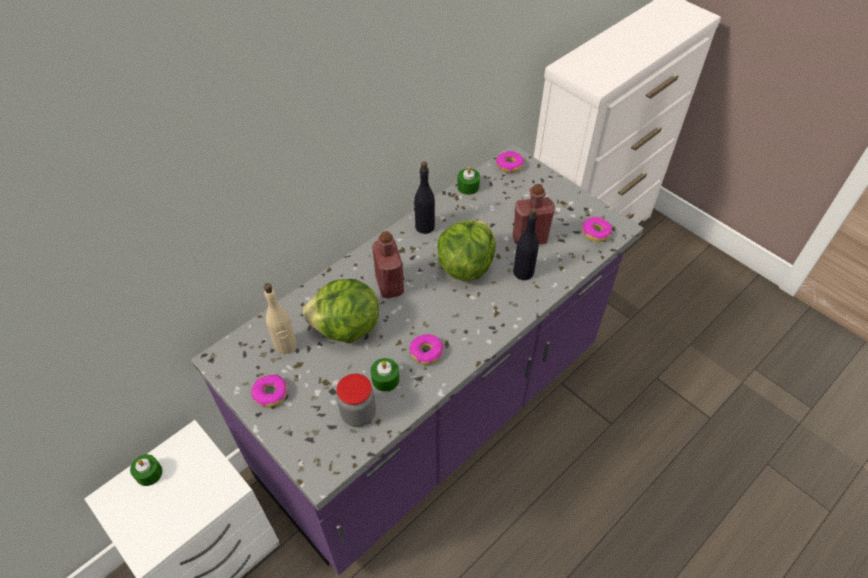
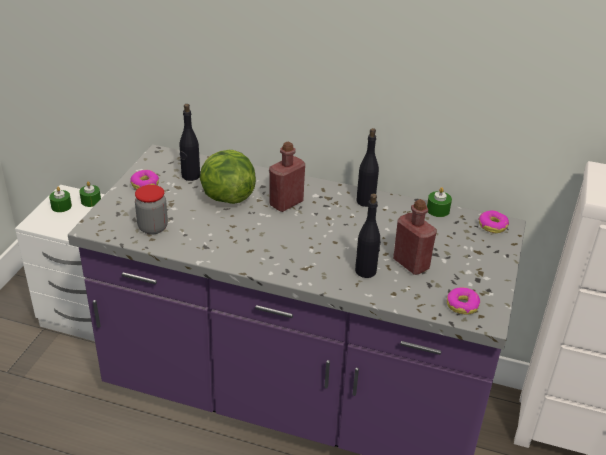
camera: 60 degrees right, 15 degrees down
(285, 345) = (190, 176): beige bottle -> black bottle
(385, 379) = (192, 230): green candle -> green candle (61, 206)
(426, 352) = (233, 242): donut -> none
(465, 266) = (342, 236): lettuce -> none

